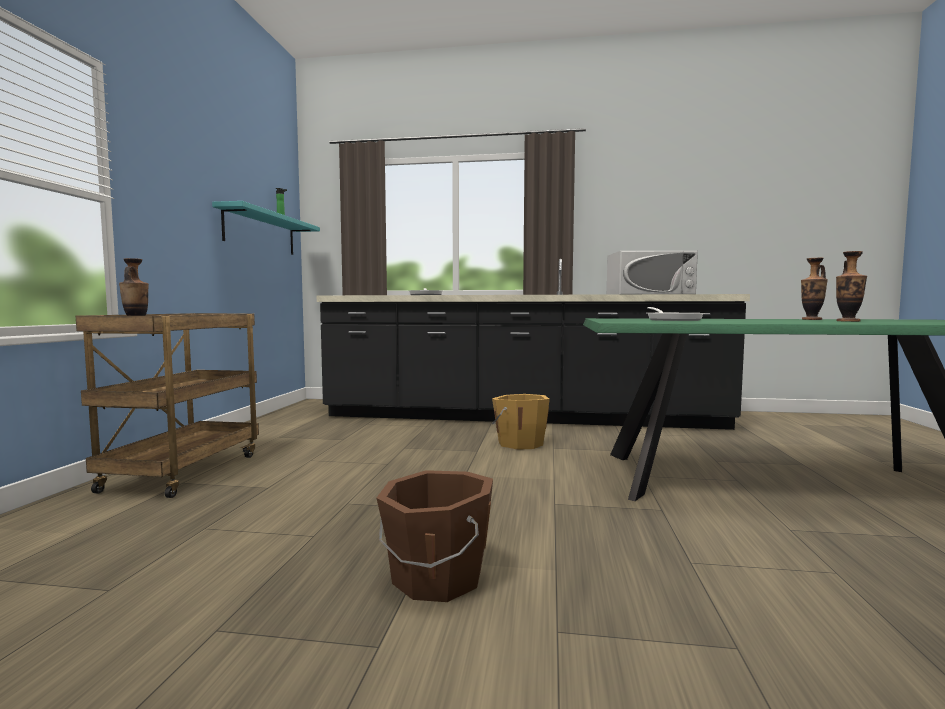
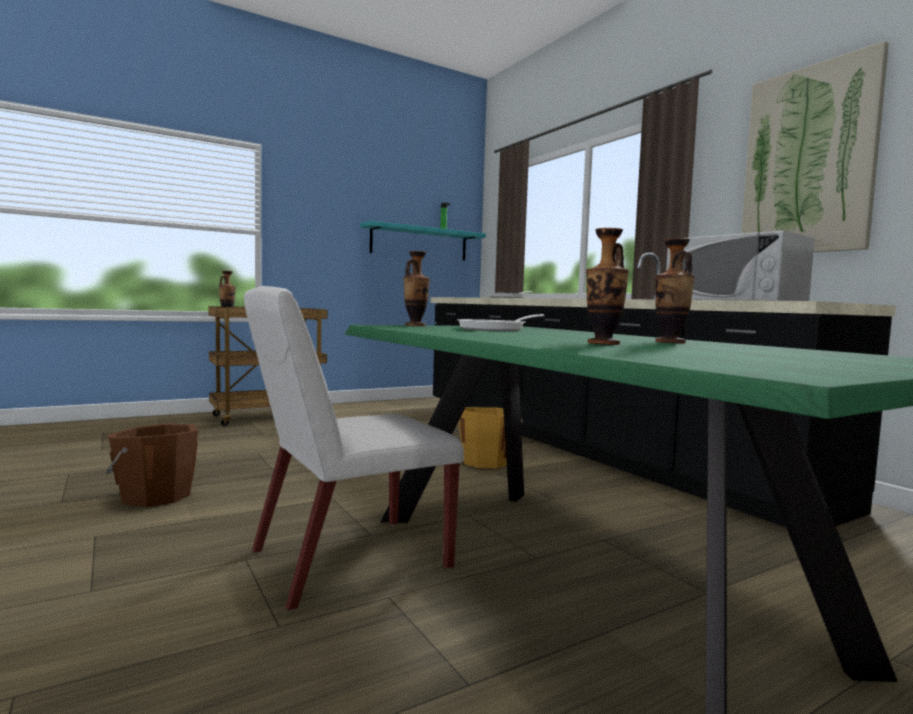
camera: 50 degrees right, 0 degrees up
(616, 320) = (415, 325): none -> vase
(649, 205) = (808, 161): none -> picture
(715, 527) = (347, 561): none -> white chair

